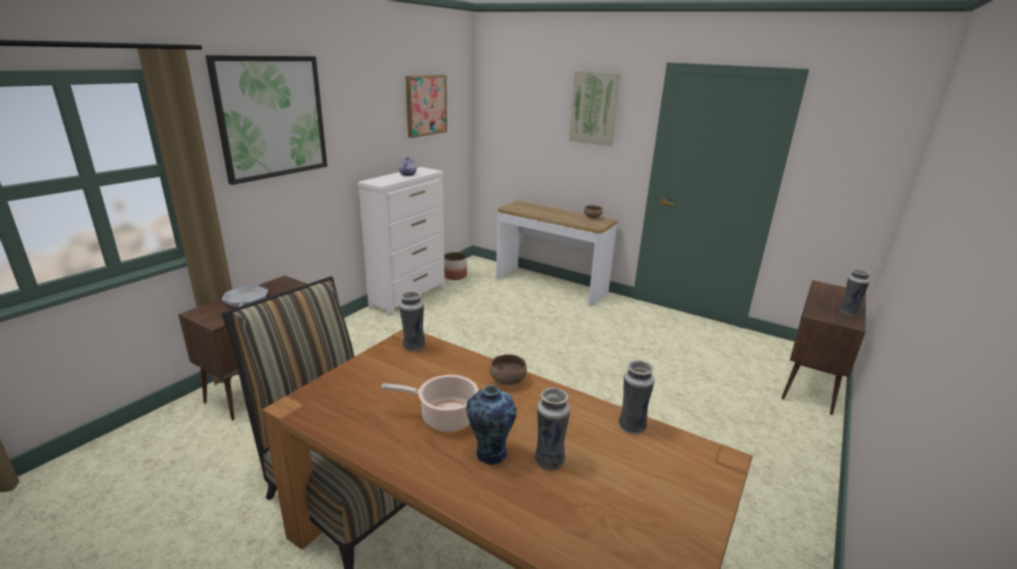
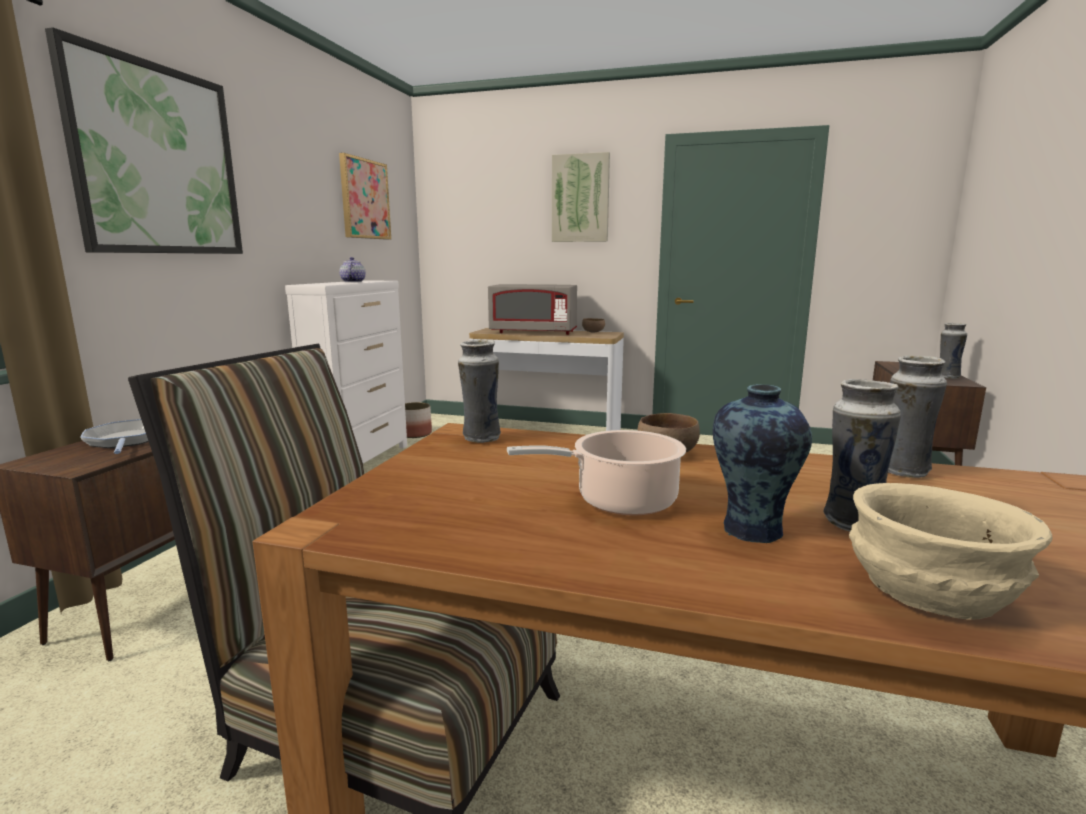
camera: 15 degrees left, 10 degrees down
(530, 513) = (926, 591): none -> beige bowl
(546, 212) = (534, 332): none -> grey microwave

